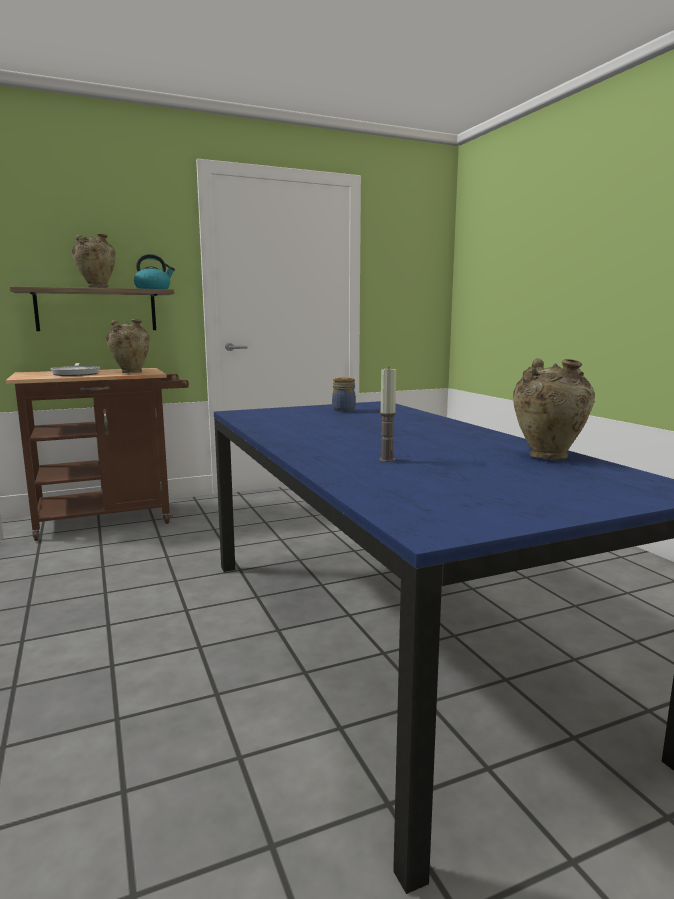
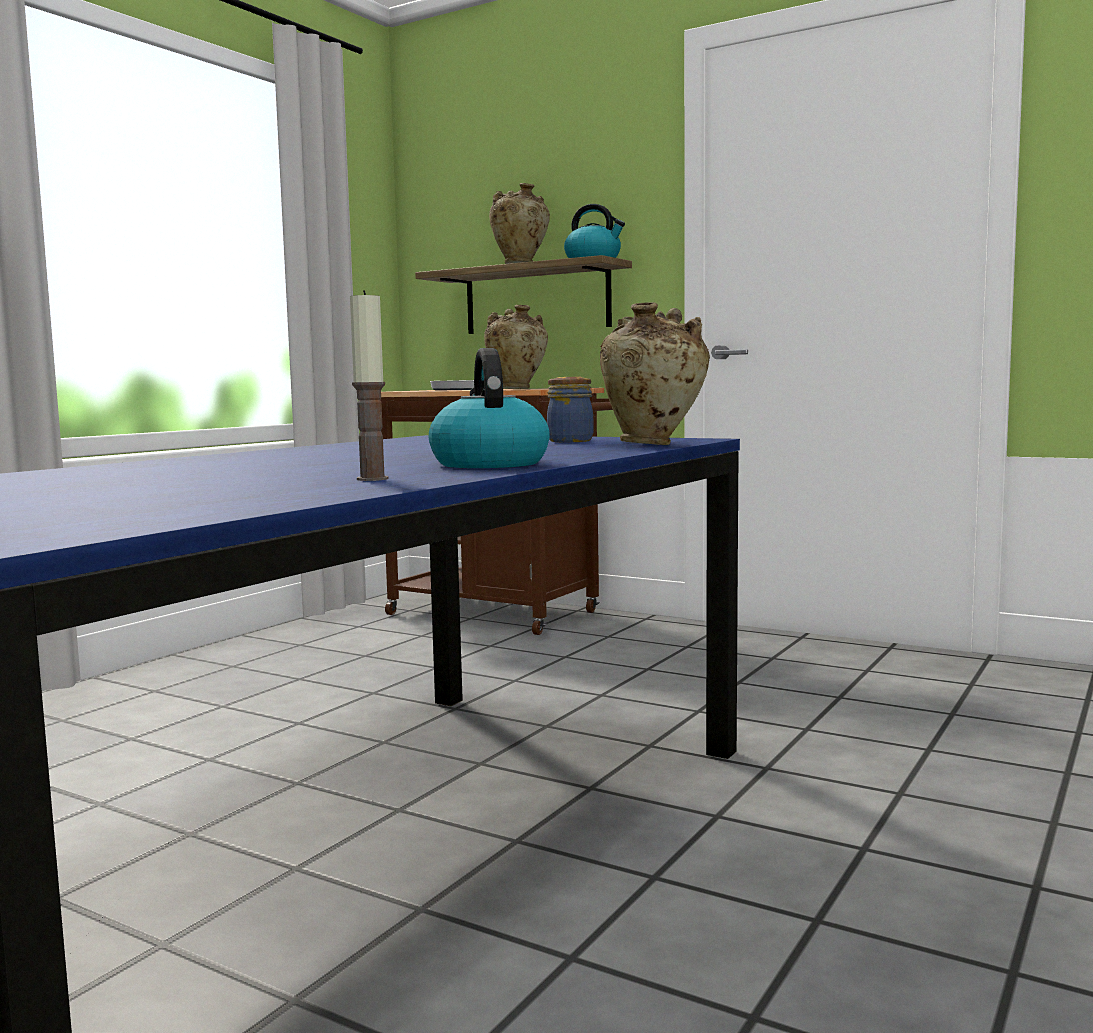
camera: 55 degrees right, 5 degrees down
(387, 460) = (156, 472): candle -> candle (372, 479)
(452, 429) = (488, 464): none -> kettle
(548, 456) = (288, 493): beige vase -> beige vase (654, 445)

